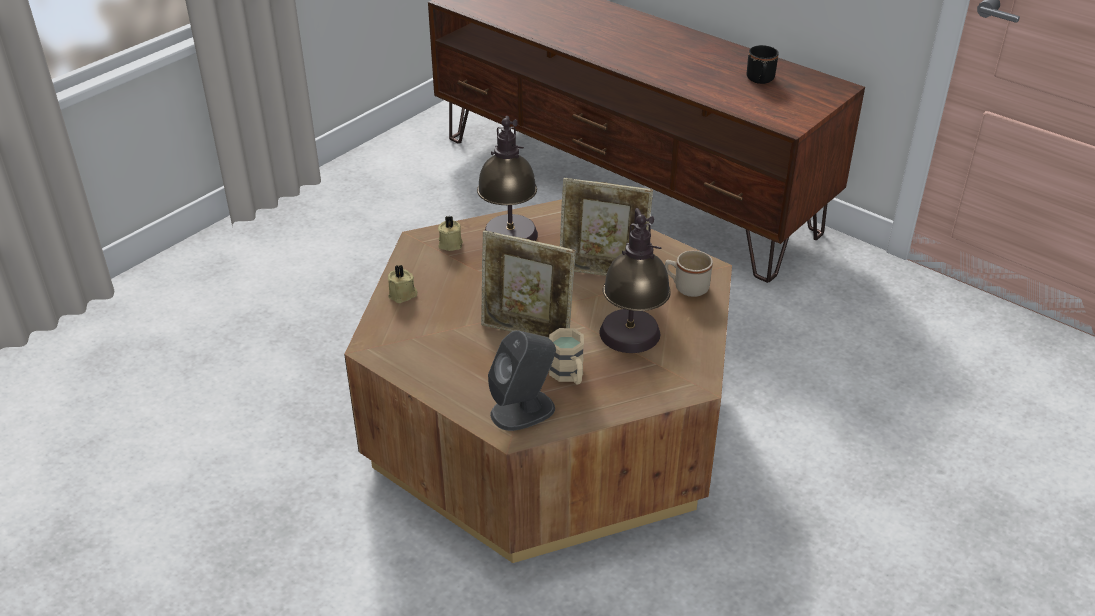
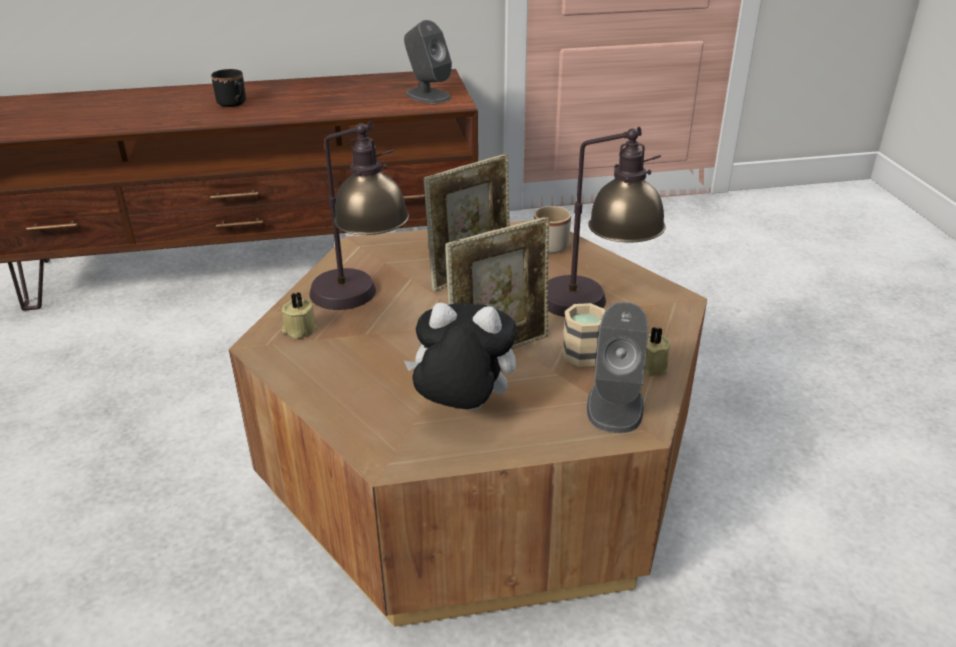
camera: 50 degrees left, 5 degrees down
(403, 295) = (334, 396): beige candle -> beige candle (653, 366)
(446, 349) = (462, 409): none -> plush toy
(760, 80) = (380, 89): black mug -> black mug (234, 104)
(784, 105) = (427, 95): none -> grey speaker

